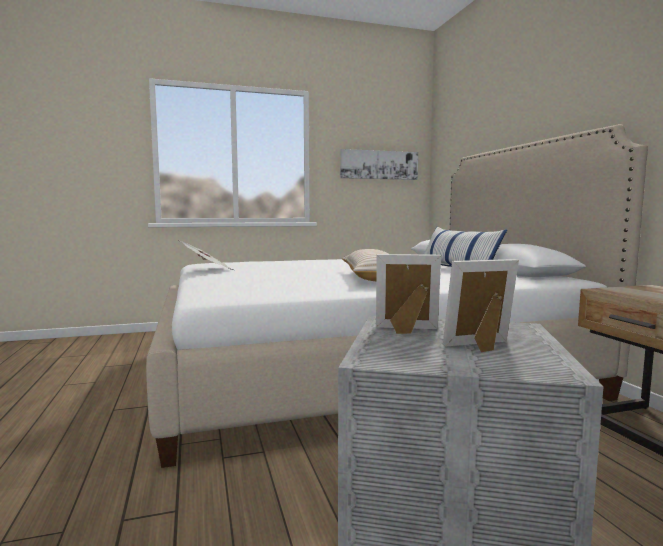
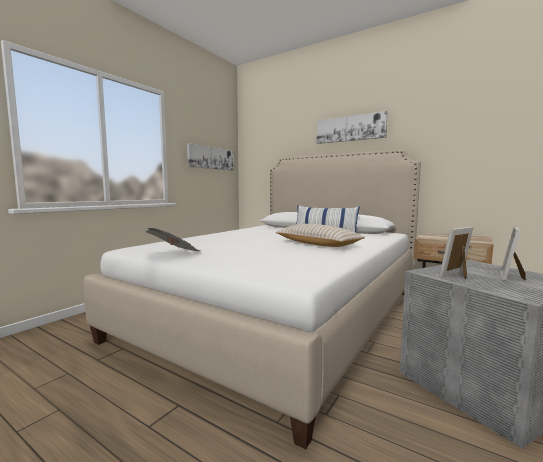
camera: 40 degrees left, 0 degrees up
(552, 98) = (350, 128): none -> picture

